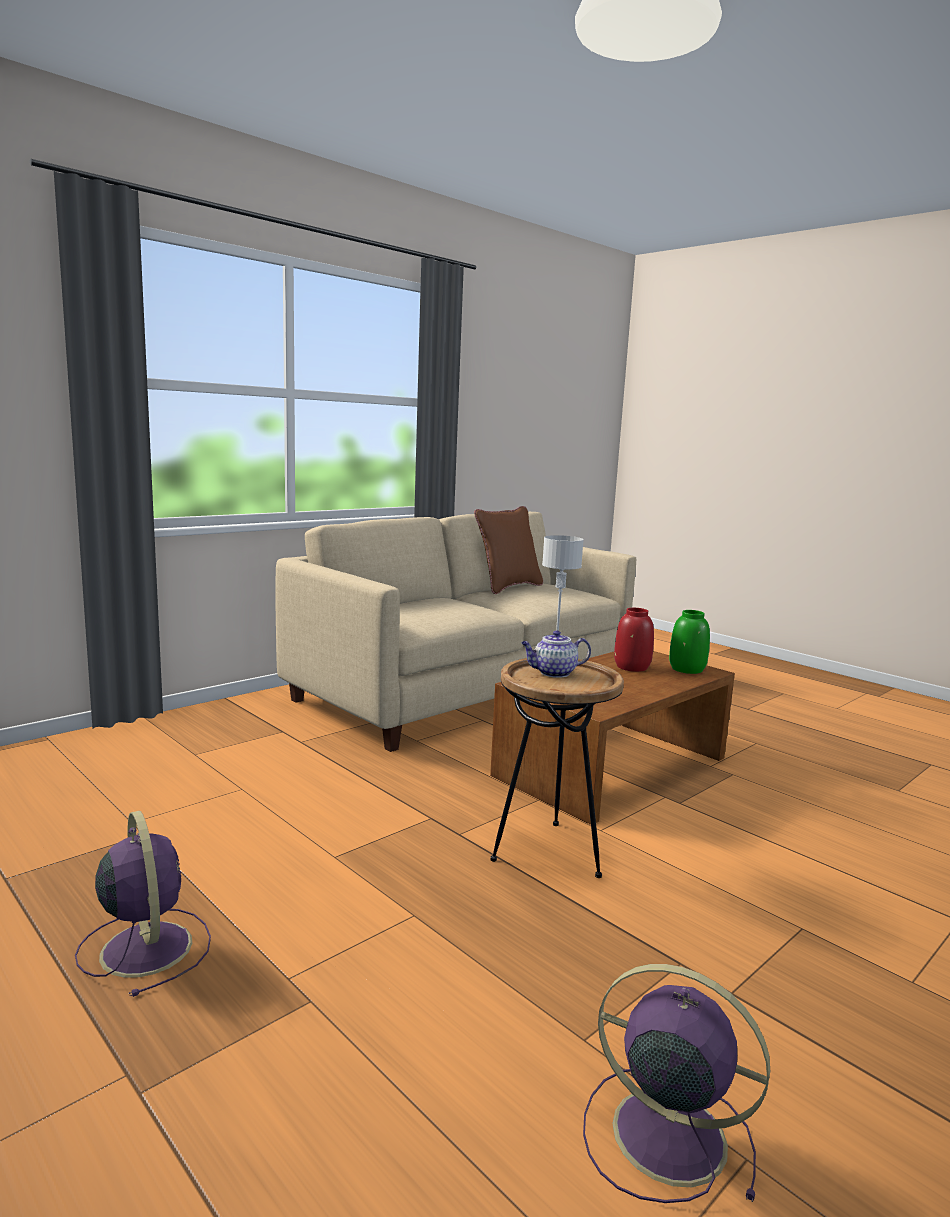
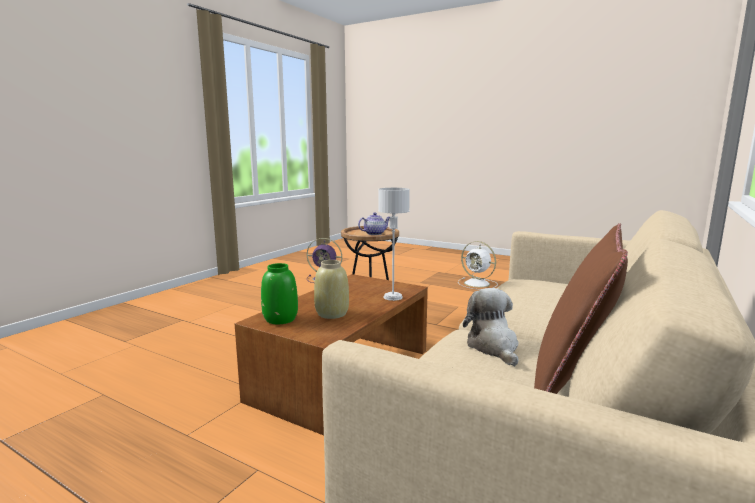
camera: 165 degrees right, 0 degrees up
(145, 946) = (478, 284): purple fan -> white fan
(525, 599) = (493, 347): none -> plush toy
(632, 667) = (331, 314): red vase -> beige vase

